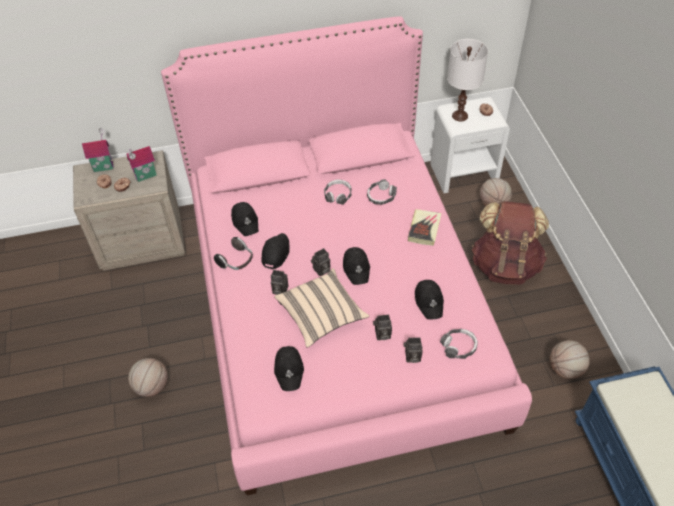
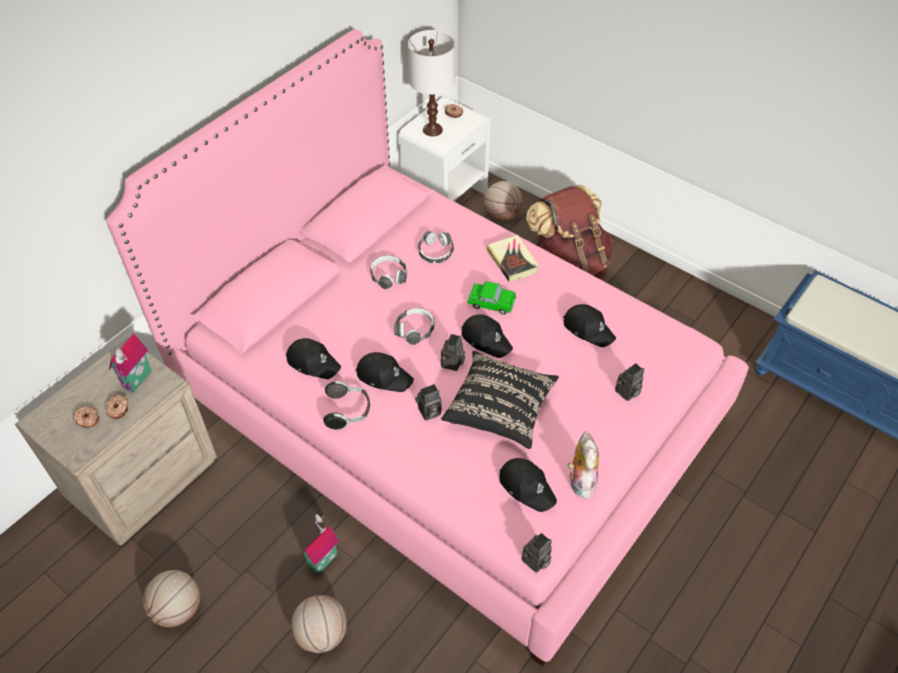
camera: 40 degrees left, 0 degrees up
(103, 166) = (63, 400): toy house -> toy house (321, 559)
(275, 253) = (384, 376): black cap -> black cap turned 135 degrees clockwise
(321, 315) = (499, 409): beige pillow -> black pillow
(325, 389) = (580, 481): none -> plush toy
(382, 335) = (578, 390): camera -> camera (535, 562)
(383, 248) = (491, 303): none -> toy car
(458, 346) = (657, 355): headphones -> headphones (415, 329)
(565, 369) = (706, 332): basketball -> basketball (178, 609)

